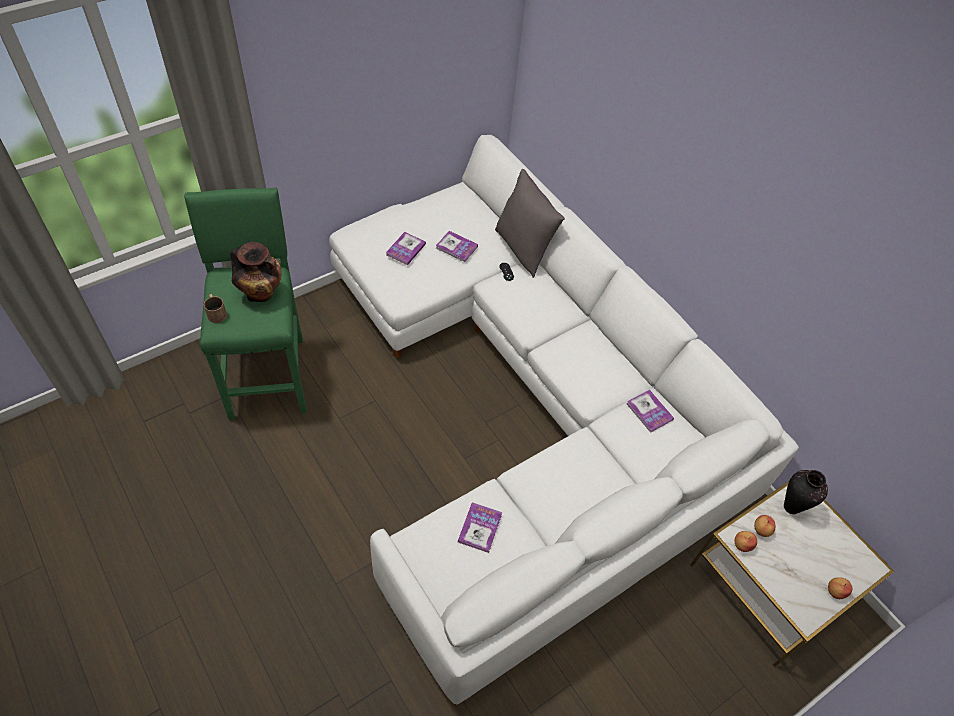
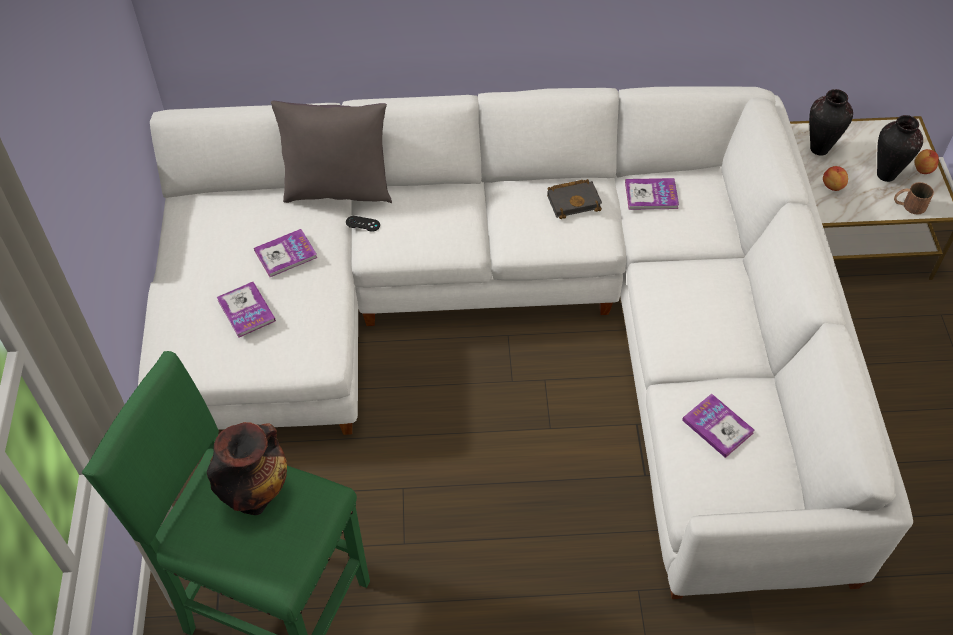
camera: 55 degrees left, 0 degrees up
(216, 312) = (250, 566): brown mug -> brown mug (908, 205)
(608, 369) = (574, 200): none -> black book
(742, 545) = (842, 210): apple -> none
(805, 564) = (885, 174): none -> vase

